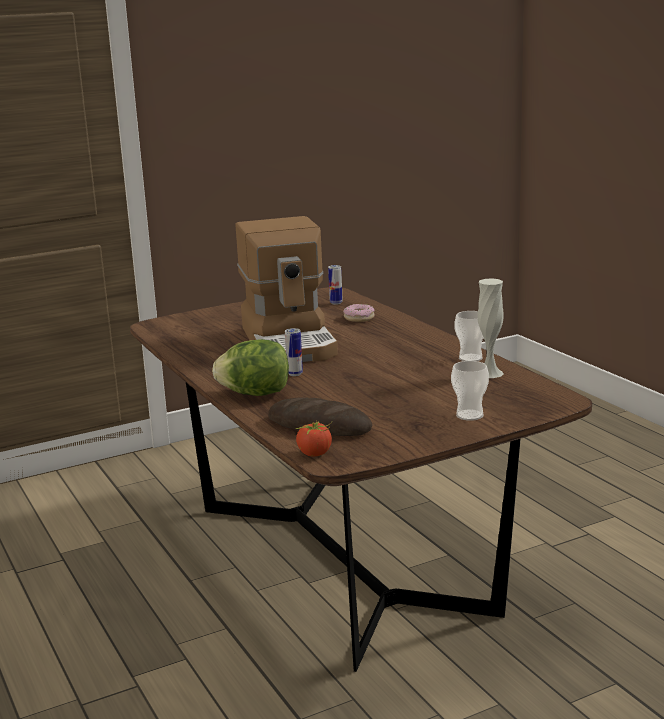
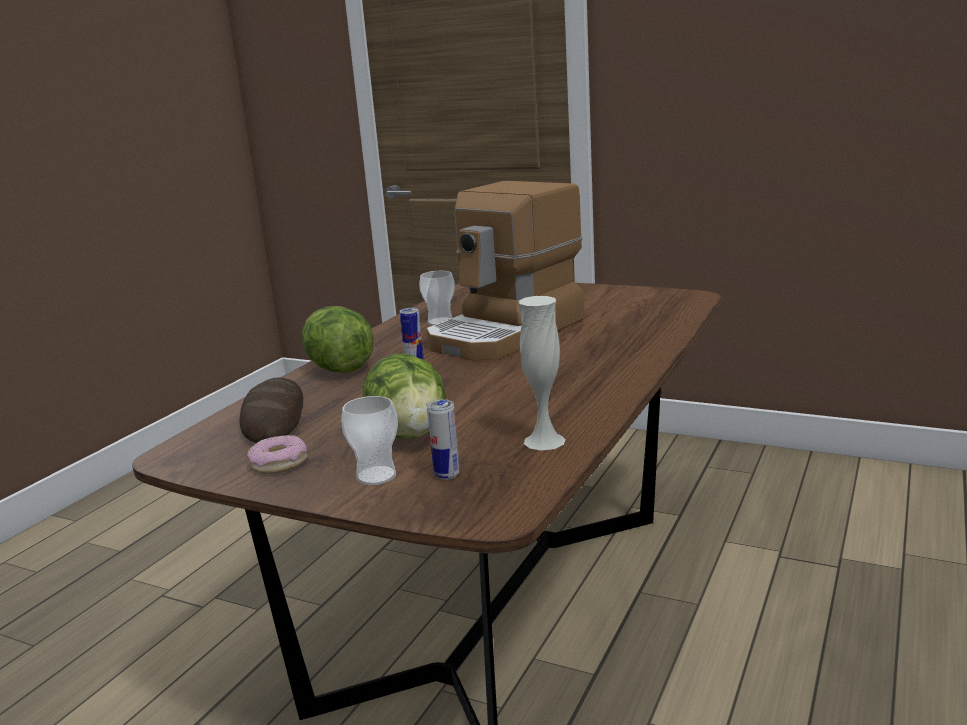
camera: 55 degrees right, 0 degrees up
(315, 453) = (192, 441): tomato -> none
(336, 303) = (661, 308): can -> can (447, 475)
(359, 318) = (631, 330): donut -> donut (279, 463)
(421, 397) = (410, 434): none -> lettuce
(470, 358) = (584, 415): cup -> cup (440, 322)

